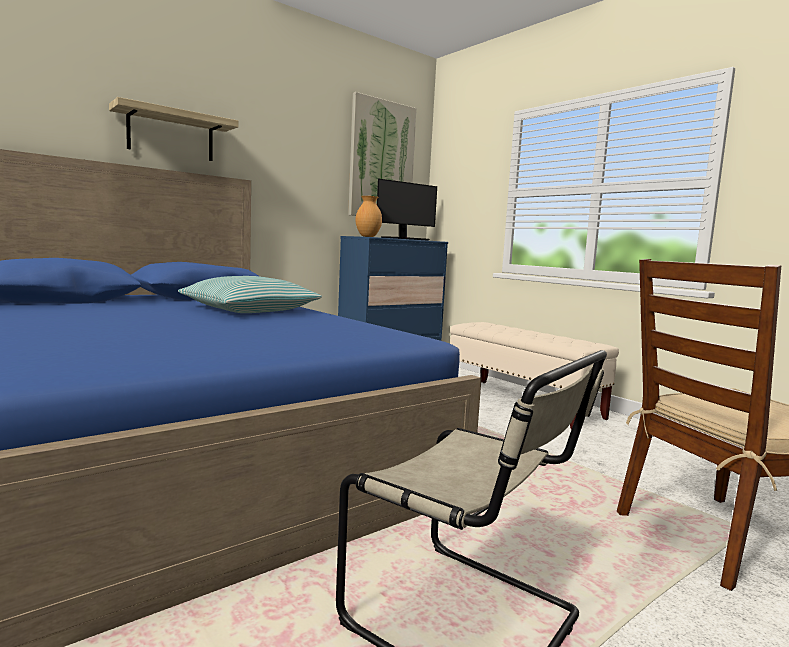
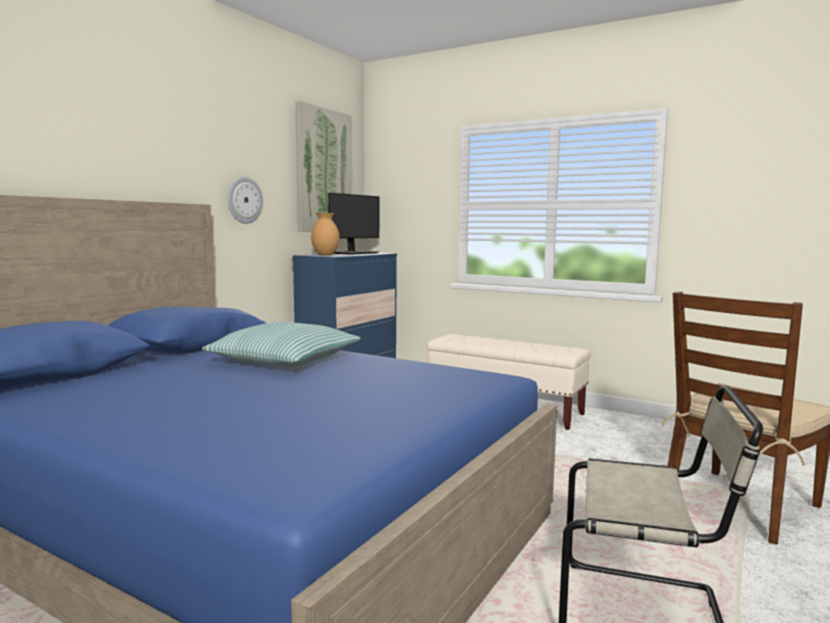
camera: 20 degrees left, 0 degrees up
(171, 135) = (123, 158): shelf -> none
(291, 180) = (244, 200): none -> wall clock

